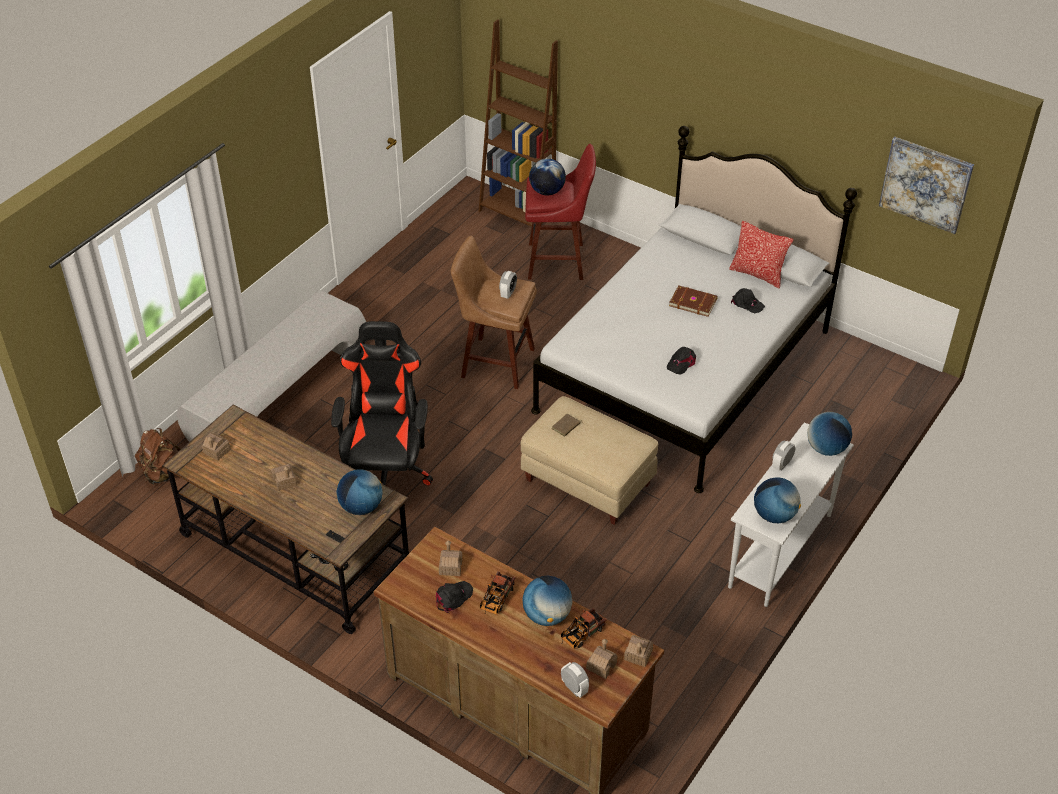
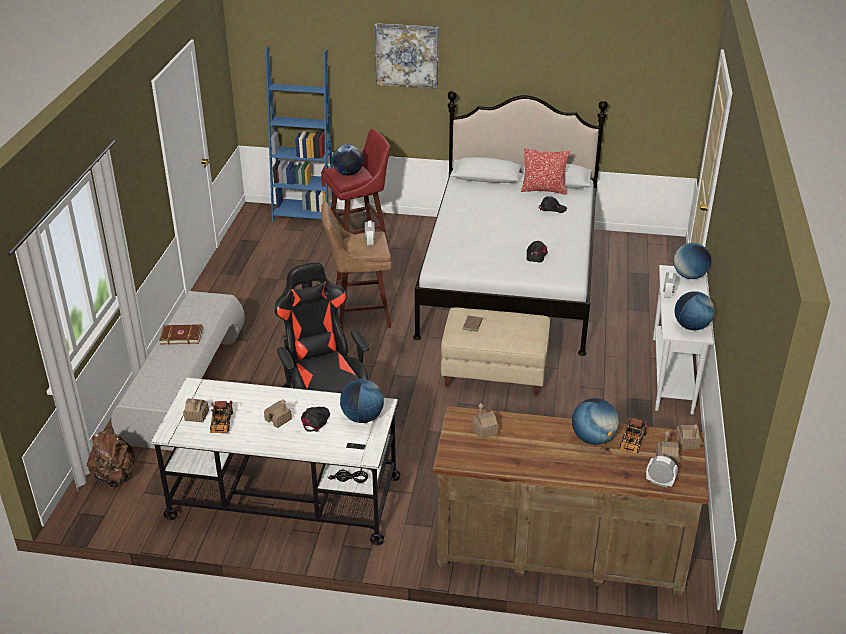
camera: 25 degrees left, 10 degrees down
(296, 552) = (285, 498): brown desk -> white desk
(453, 597) = (505, 451): black cap -> black cap (315, 420)
(496, 600) = (543, 441): toy truck -> toy truck (221, 425)
(517, 213) = (303, 215): brown bookcase -> blue bookcase
(693, 302) = (512, 216): brown book -> brown book (181, 335)
(925, 184) = (660, 80): picture -> picture (407, 55)

